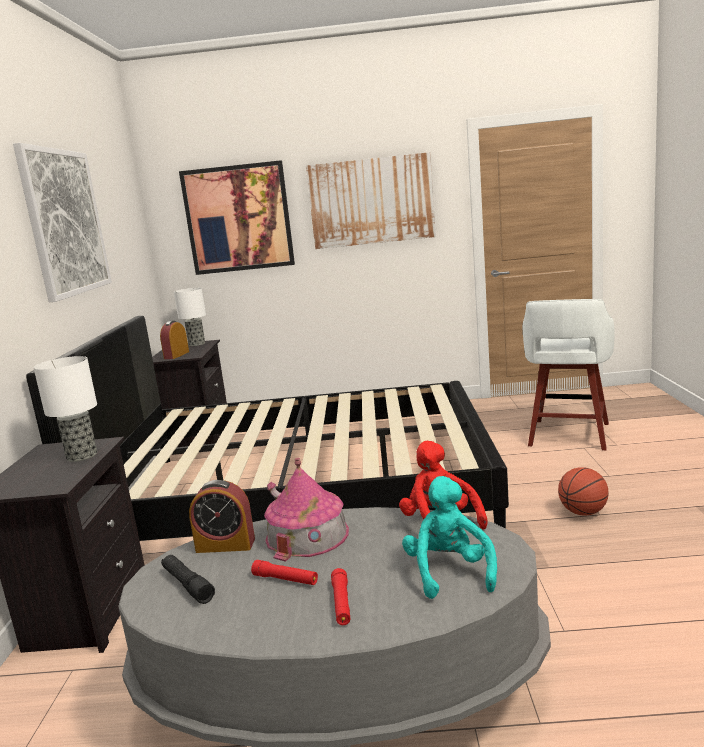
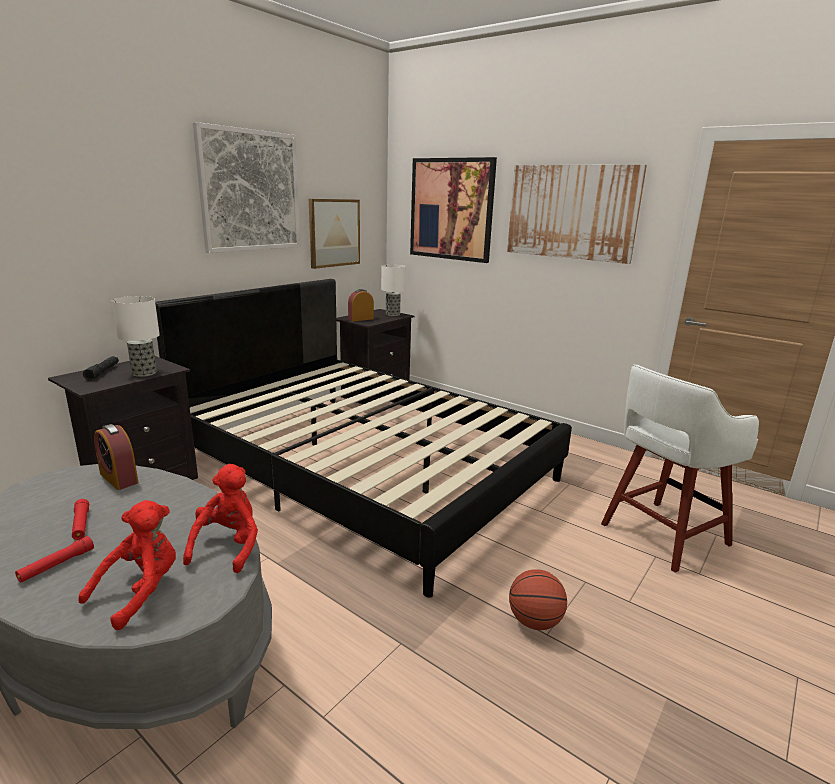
camera: 35 degrees right, 5 degrees up
(125, 263) = (334, 233): none -> picture
(187, 585) = (51, 493): black flashlight -> black flashlight (103, 372)
(307, 535) = (159, 499): toy house -> none
(449, 572) = (141, 591): turquoise plush toy -> red plush toy

